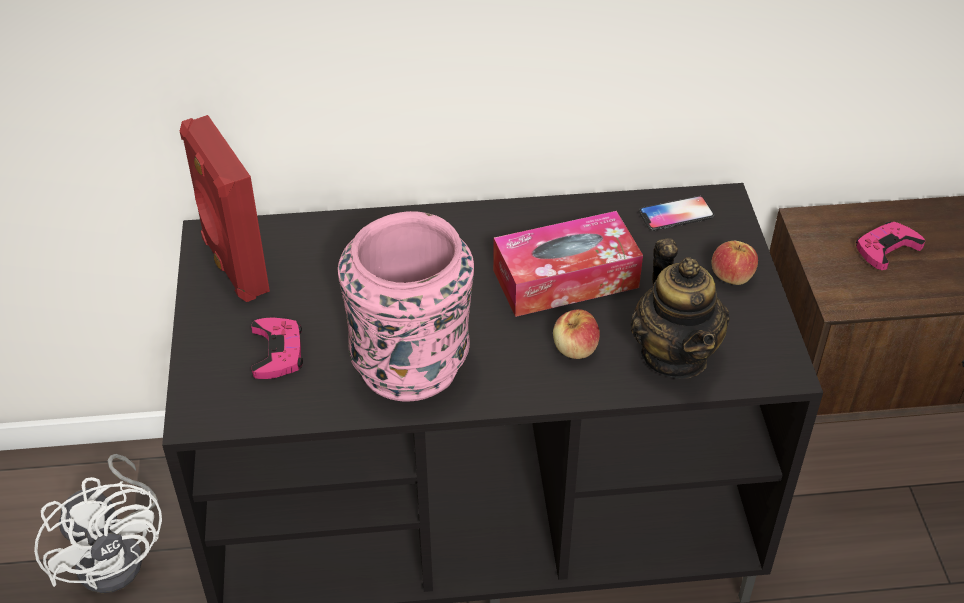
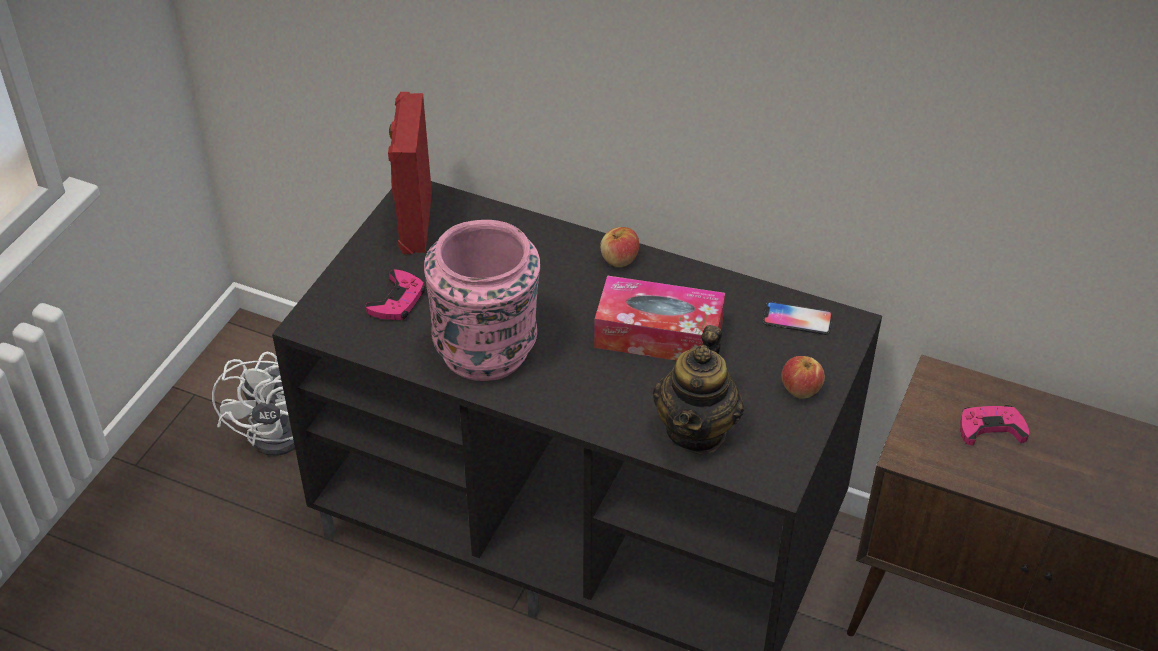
camera: 30 degrees right, 0 degrees up
(575, 348) = (620, 392): apple -> apple (619, 259)

